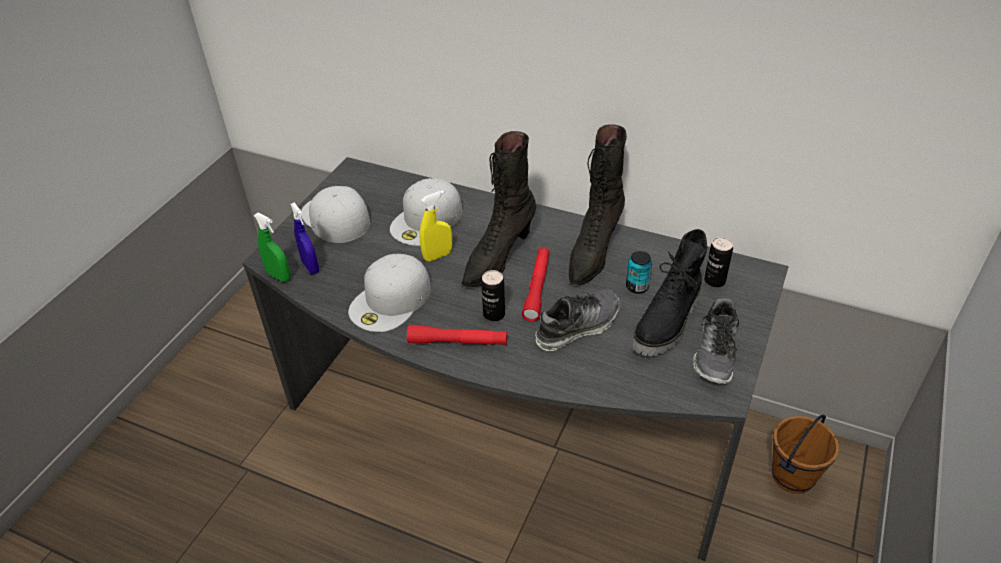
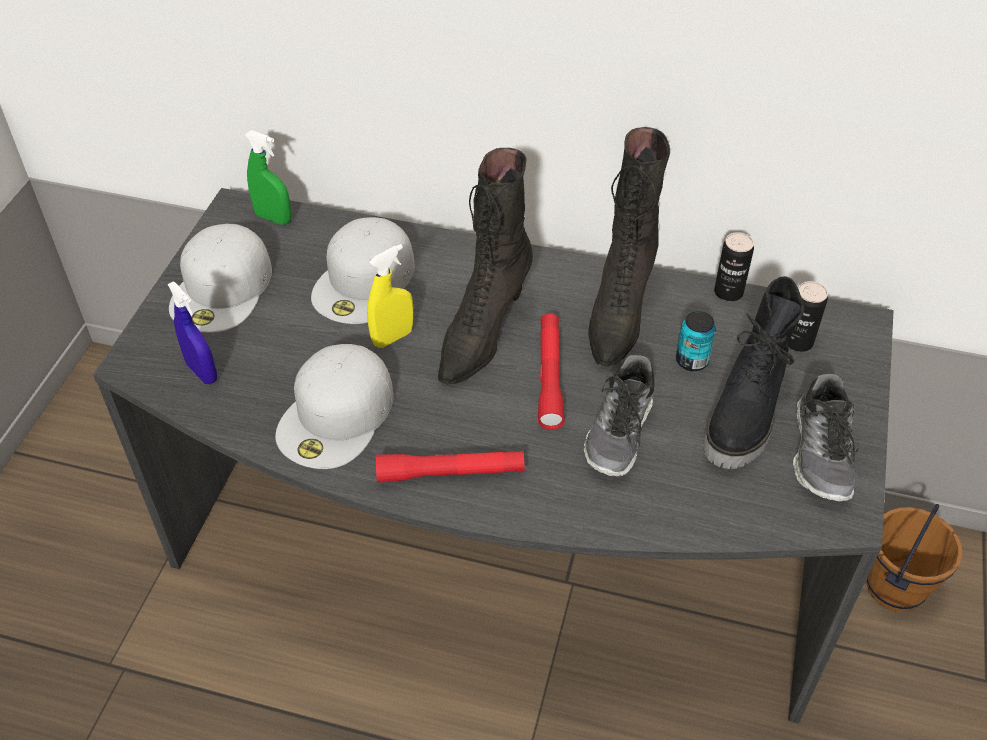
camera: 10 degrees left, 5 degrees up
(279, 276) = (156, 392): green spray bottle -> green spray bottle (273, 218)
(334, 218) = (223, 289): white cap -> white cap turned 120 degrees counterclockwise
(494, 314) = (495, 423): can -> can (728, 292)
(578, 327) = (620, 431): shoe -> shoe turned 150 degrees clockwise

